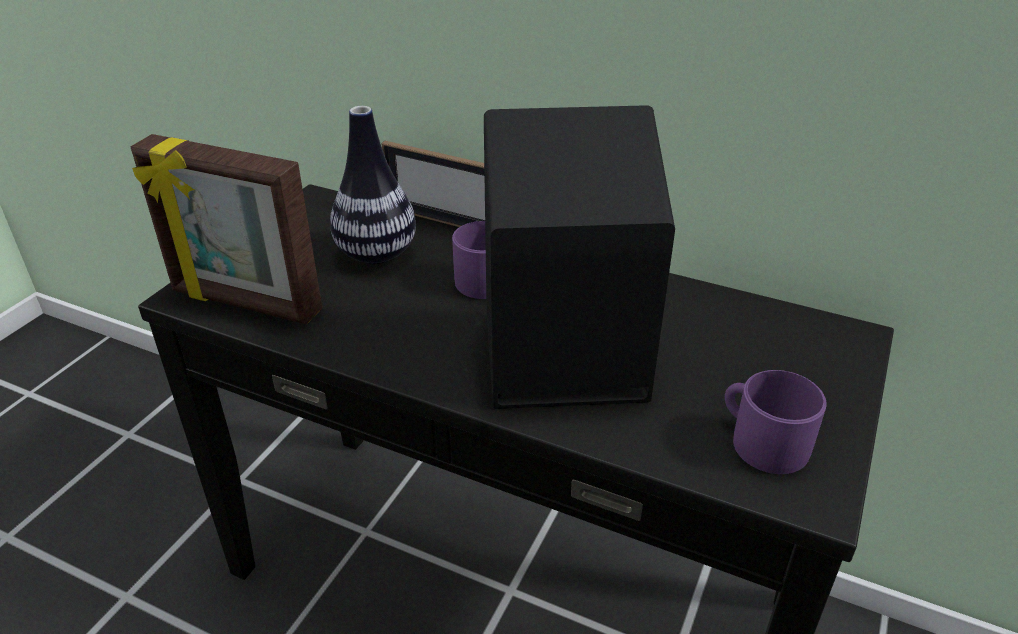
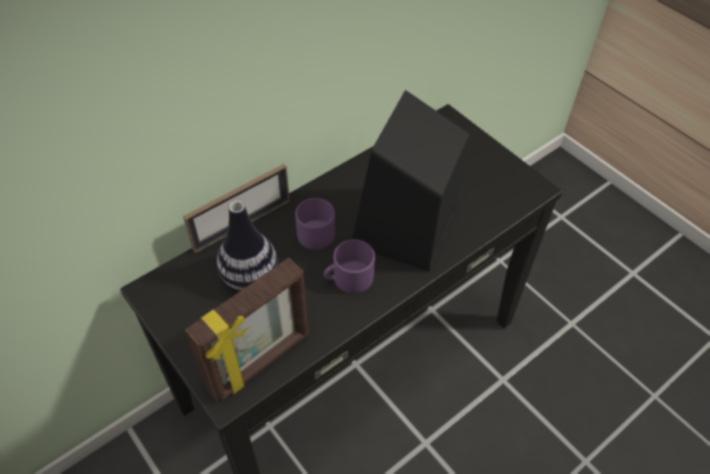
camera: 65 degrees left, 15 degrees up
(761, 440) = (497, 186): purple mug -> purple mug (348, 278)

